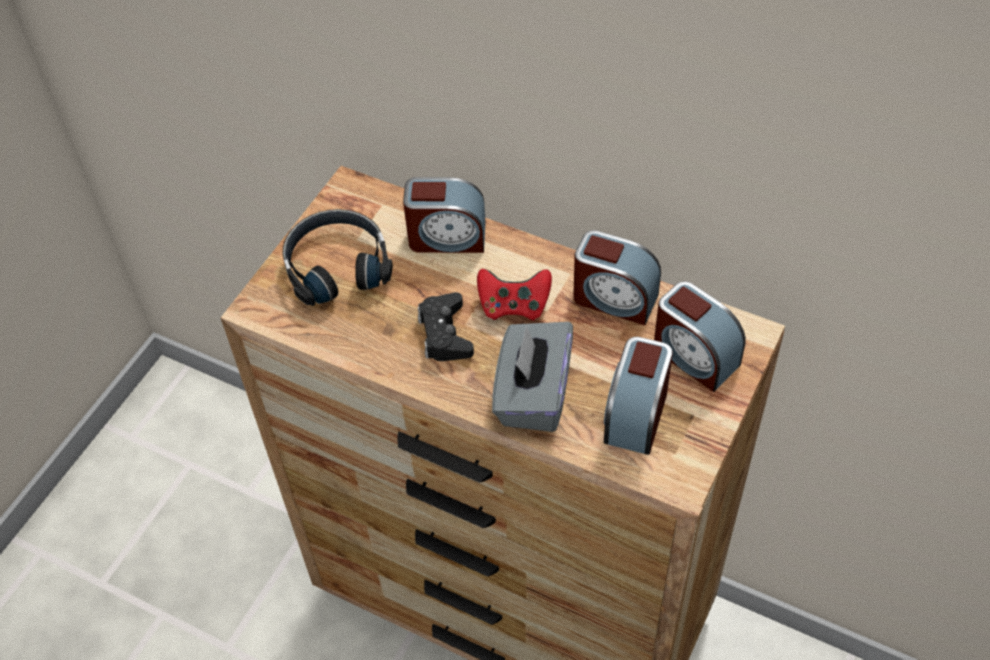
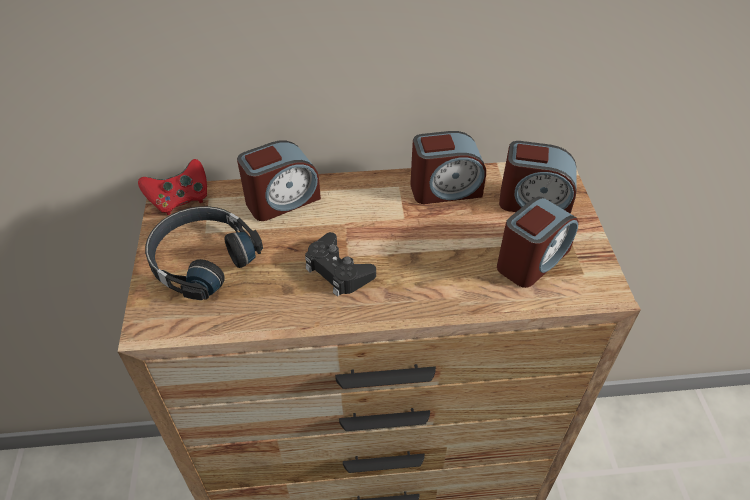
camera: 35 degrees left, 5 degrees down
(513, 306) = (375, 226): red game controller -> red game controller (179, 199)
(533, 395) = (446, 283): grey tissue box -> none
(636, 414) = (532, 260): alarm clock -> alarm clock turned 120 degrees counterclockwise

